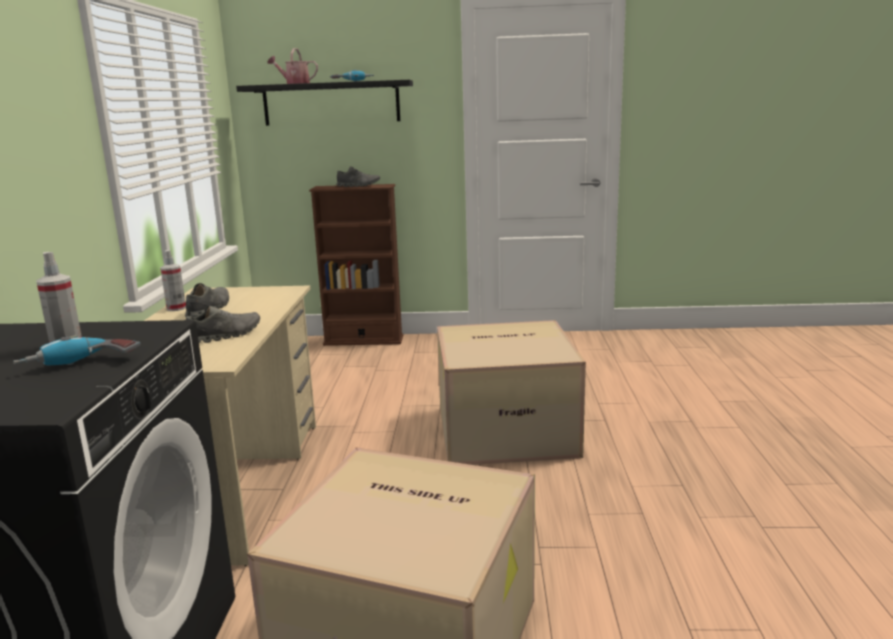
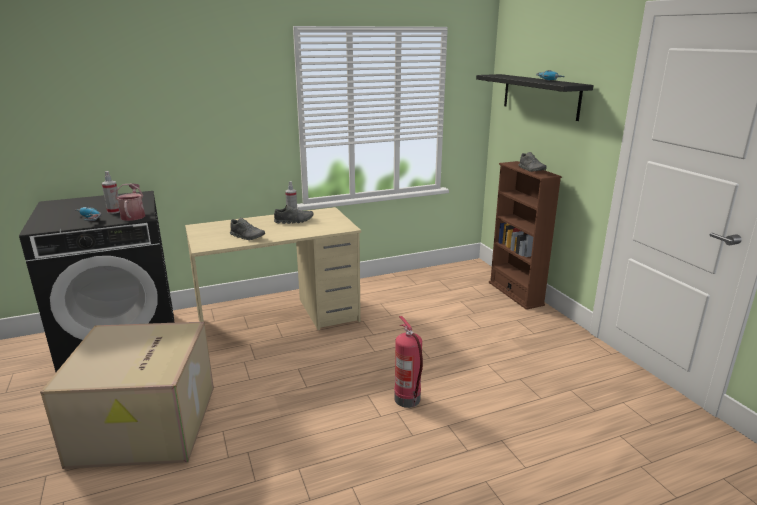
camera: 65 degrees right, 5 degrees up
(294, 83) = (512, 77): watering can -> watering can (133, 215)
(507, 430) = (408, 399): cardboard box -> fire extinguisher

